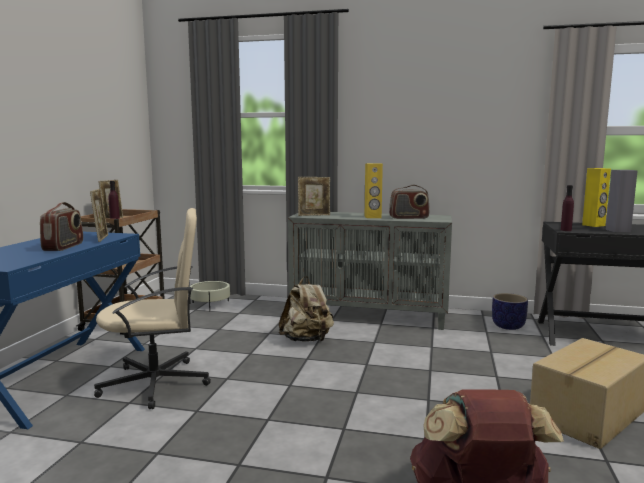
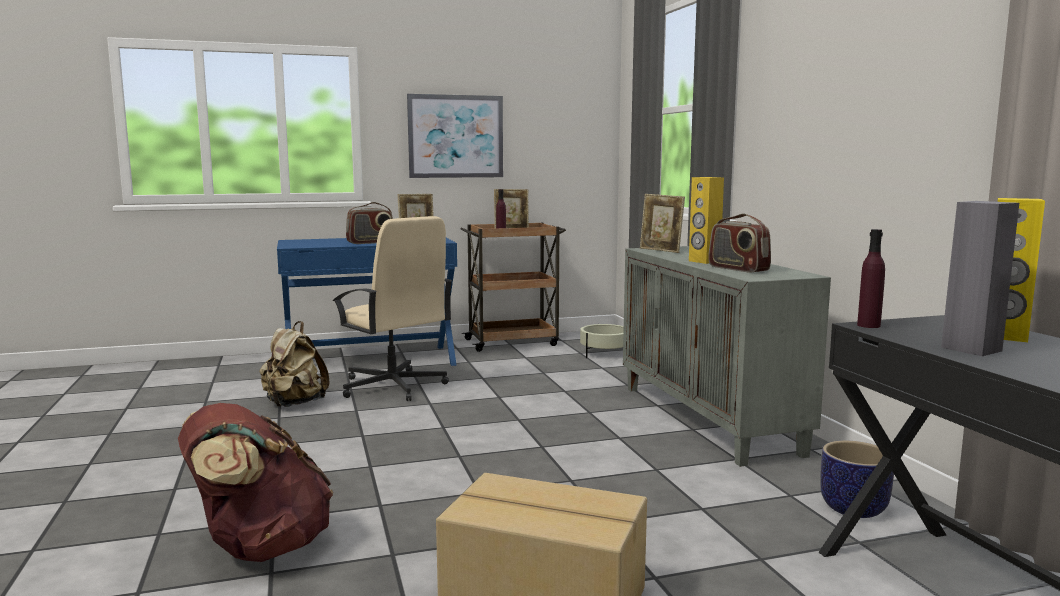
camera: 60 degrees right, 0 degrees up
(53, 130) = (455, 136): none -> picture
(307, 340) = (570, 408): beige backpack -> beige backpack (294, 404)

